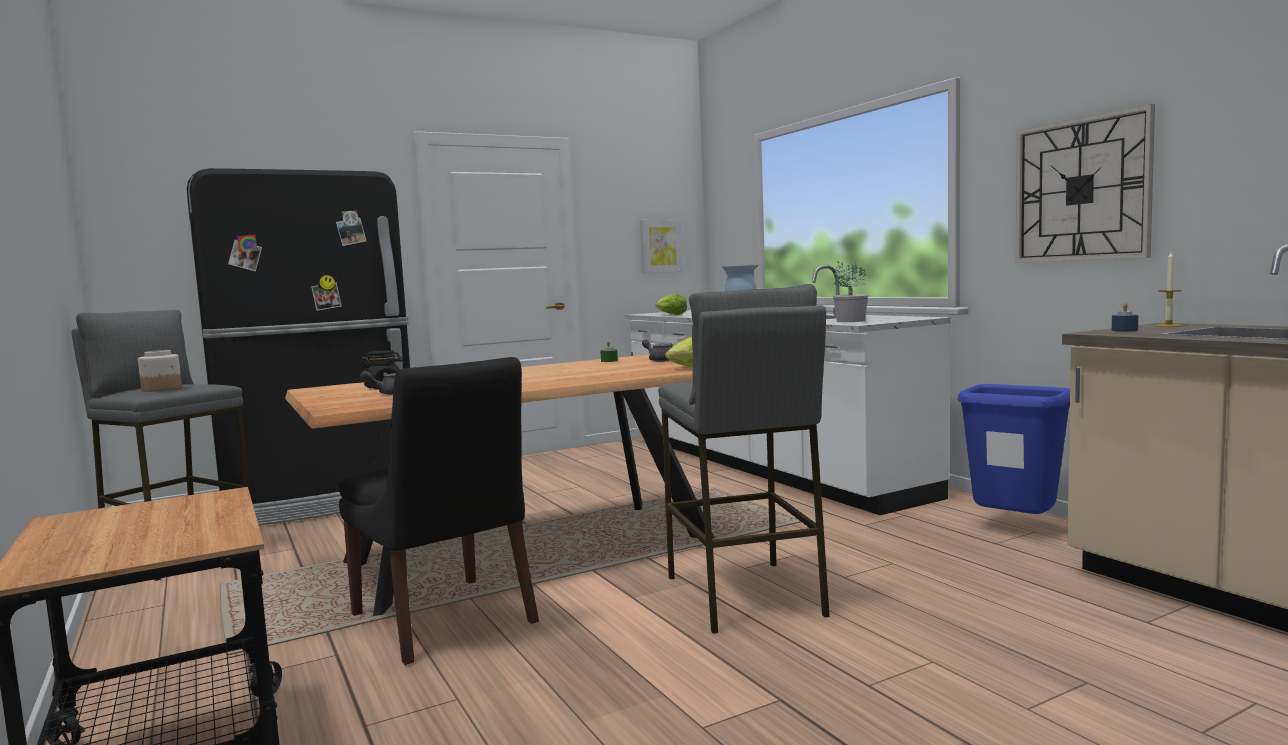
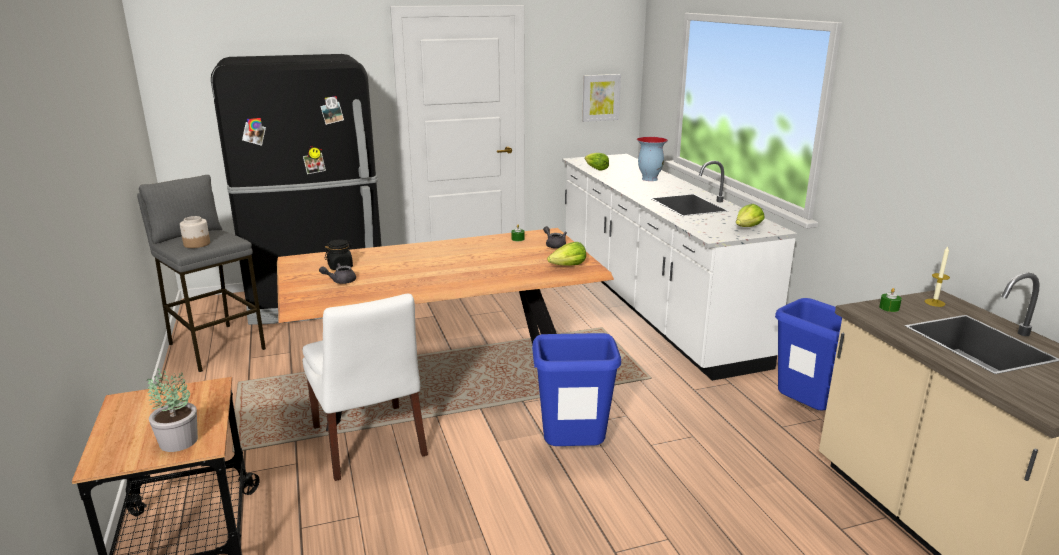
camera: 10 degrees right, 15 degrees up
(446, 621) = (370, 443): black chair -> white chair
(744, 596) = (572, 453): grey stool -> blue trash can
(850, 321) = (712, 227): potted plant -> potted plant (177, 441)
(891, 319) = (747, 228): none -> lettuce
(1081, 190) = (910, 158): wall clock -> none
(1124, 330) = (889, 308): blue candle -> green candle

